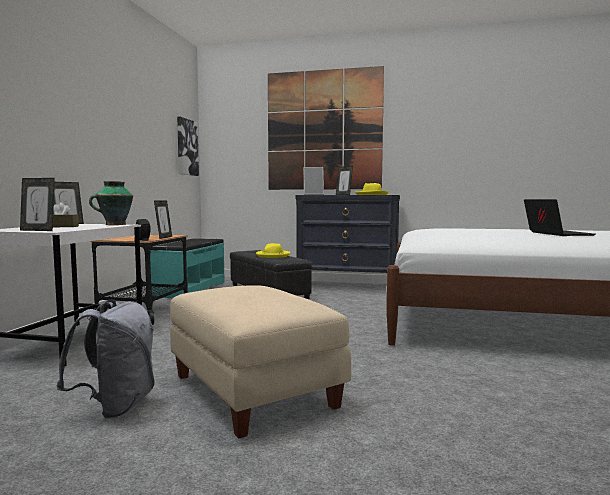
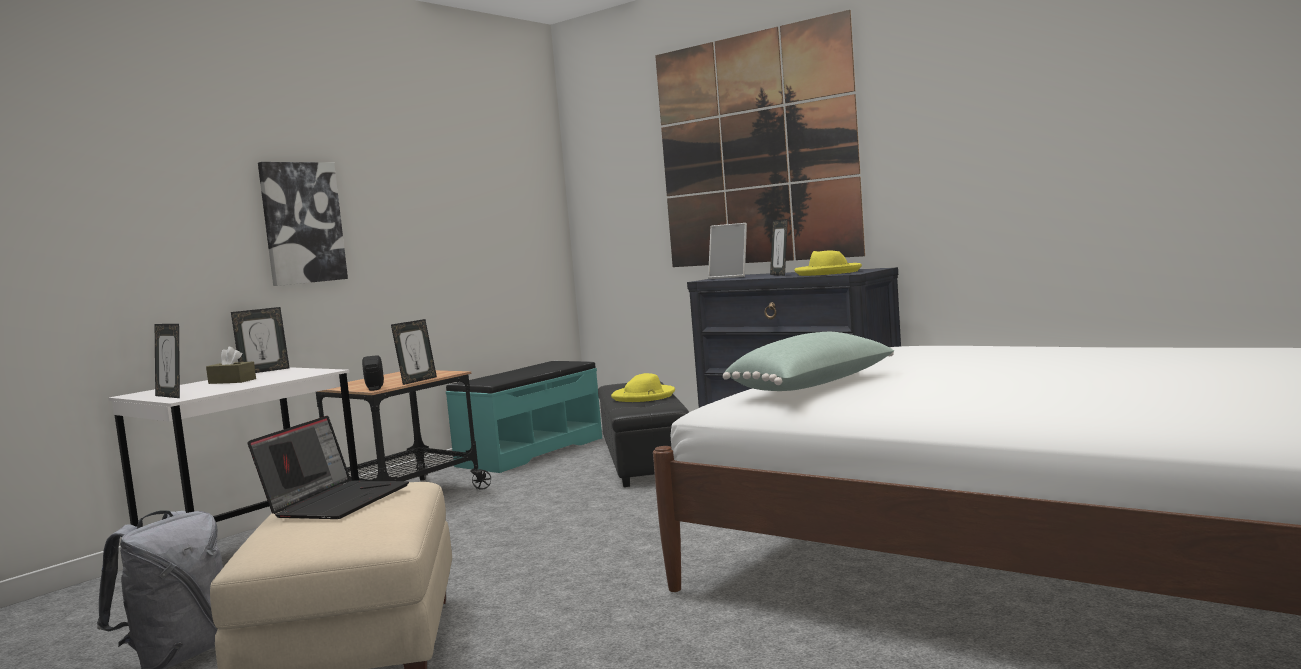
camera: 25 degrees right, 0 degrees up
(114, 224) = (313, 371): vase -> none
(186, 147) = (532, 205): picture -> picture (302, 223)
(455, 236) = (814, 386): none -> green pillow
(555, 234) = (1053, 374): laptop -> laptop (336, 501)

